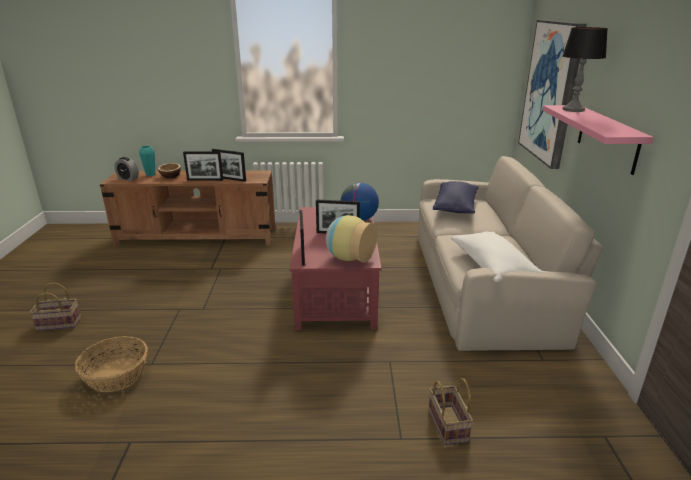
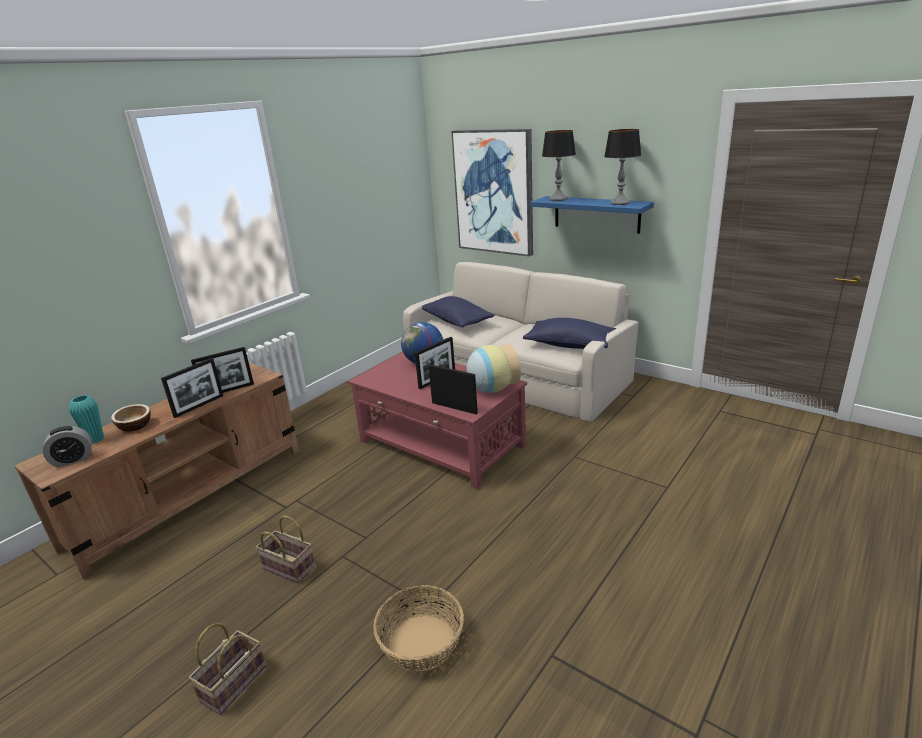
camera: 50 degrees left, 0 degrees up
(446, 424) = (667, 461): basket -> basket (287, 567)
(492, 267) = (569, 345): white pillow -> blue pillow
(607, 138) = (596, 214): pink shelf -> blue shelf
(610, 128) = (620, 203): none -> table lamp

